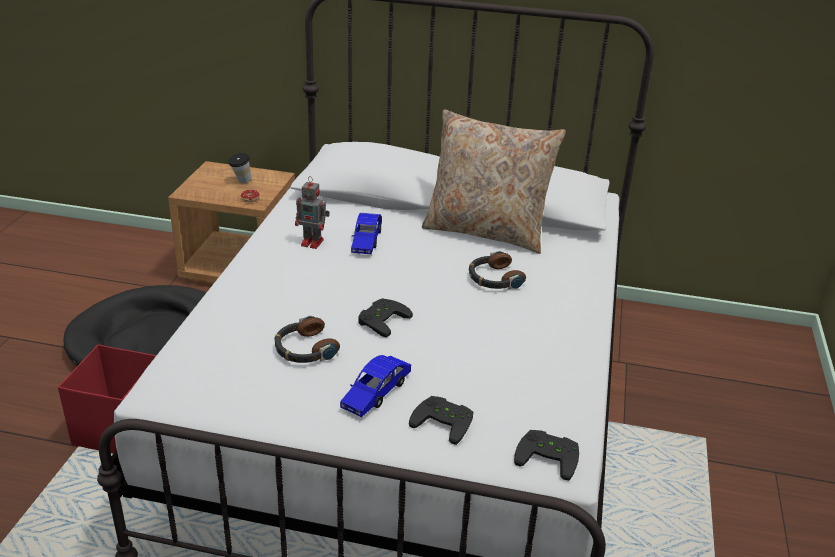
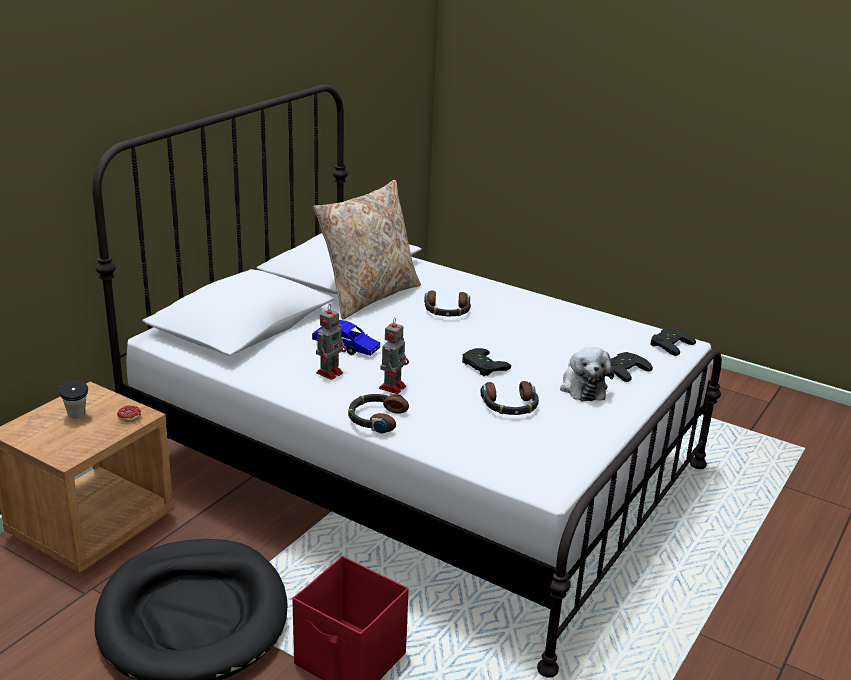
camera: 70 degrees left, 5 degrees down
(241, 279) = (376, 418): none -> headphones
(305, 277) = (393, 387): none -> toy robot
(376, 393) = (582, 387): blue toy car -> plush toy

